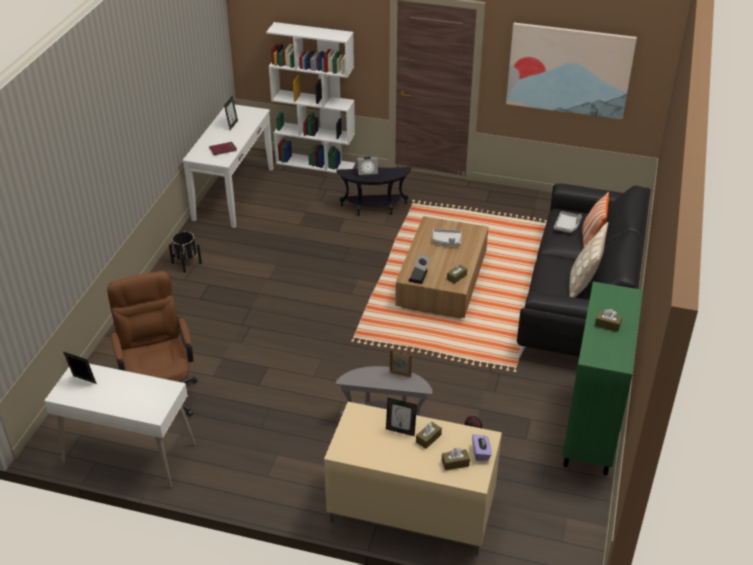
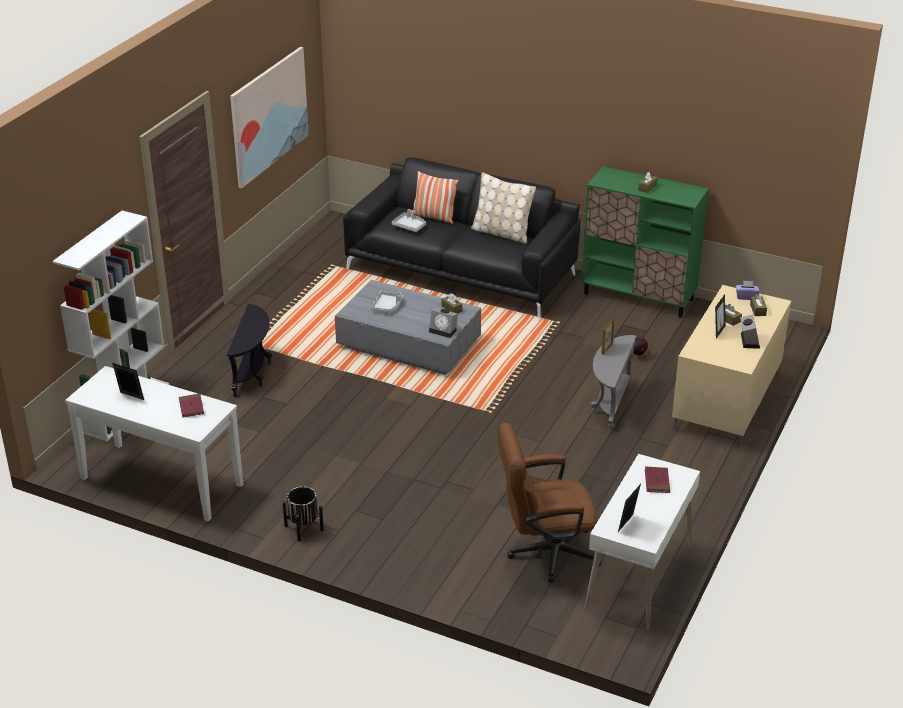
camera: 80 degrees left, 5 degrees down
(143, 397) = (657, 481): none -> red book
(368, 174) = (248, 333): alarm clock -> alarm clock (748, 340)
(442, 281) = (409, 344): brown coffee table -> grey coffee table

